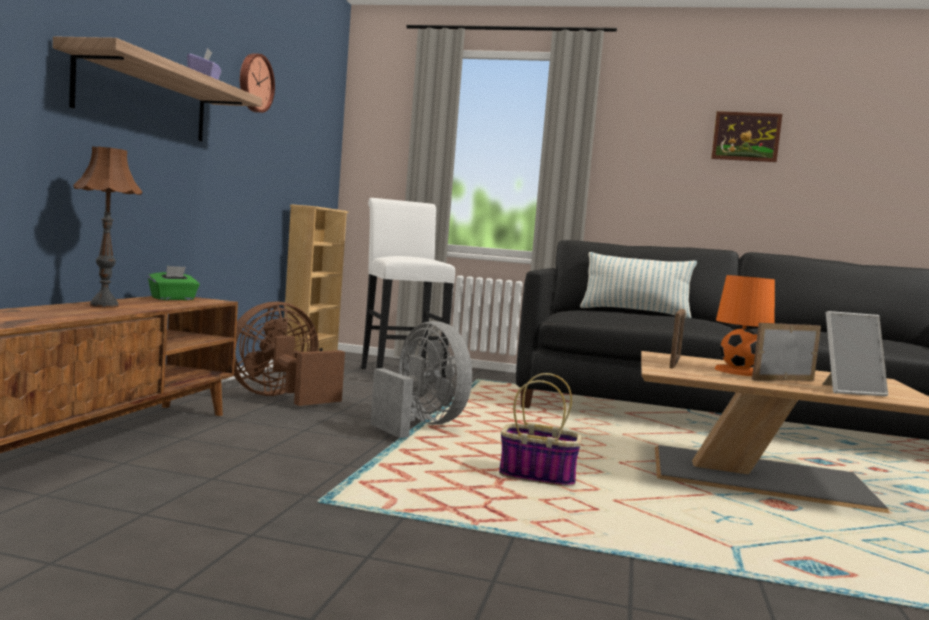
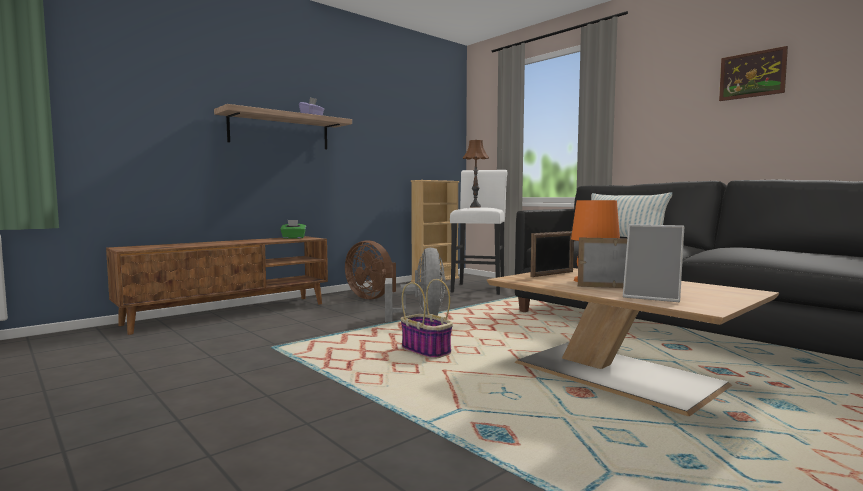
camera: 35 degrees right, 0 degrees up
(104, 305) = (239, 241): brown table lamp -> brown table lamp (475, 207)
(254, 83) = (371, 110): wall clock -> none
(281, 397) = (372, 297): brown fan -> brown fan turned 135 degrees counterclockwise

